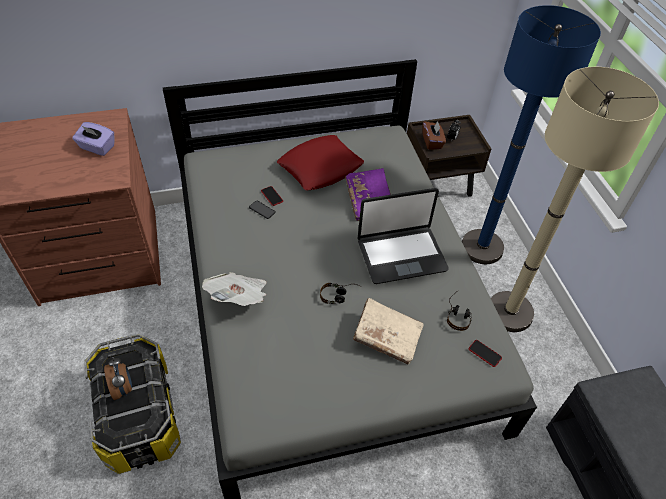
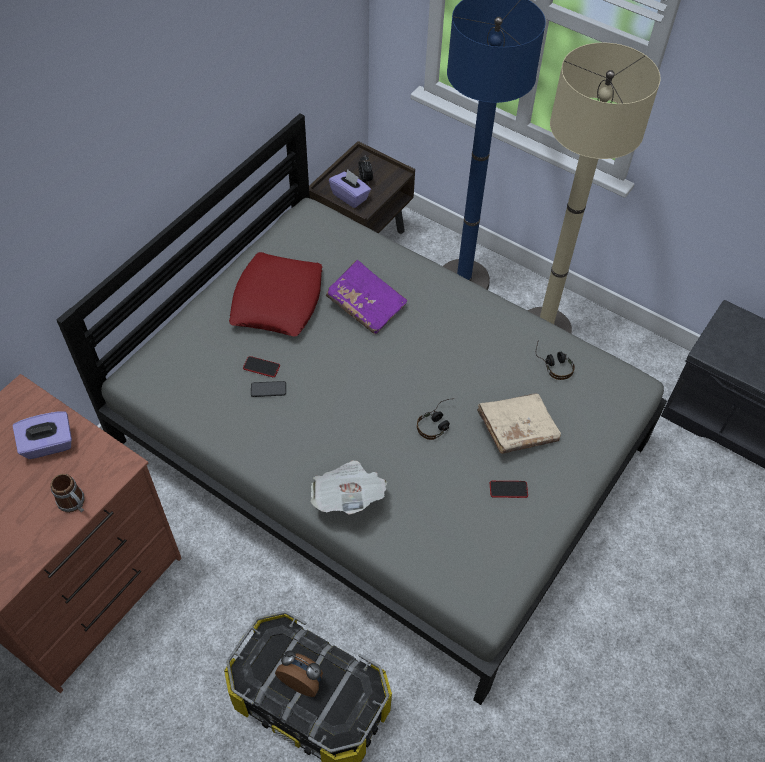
camera: 40 degrees left, 5 degrees up
(73, 183) = (74, 504): none -> mug
(401, 254) = (450, 340): laptop -> none
(432, 142) = (350, 197): brown tissue box -> purple tissue box
(484, 353) = (606, 383): phone -> phone (508, 489)

